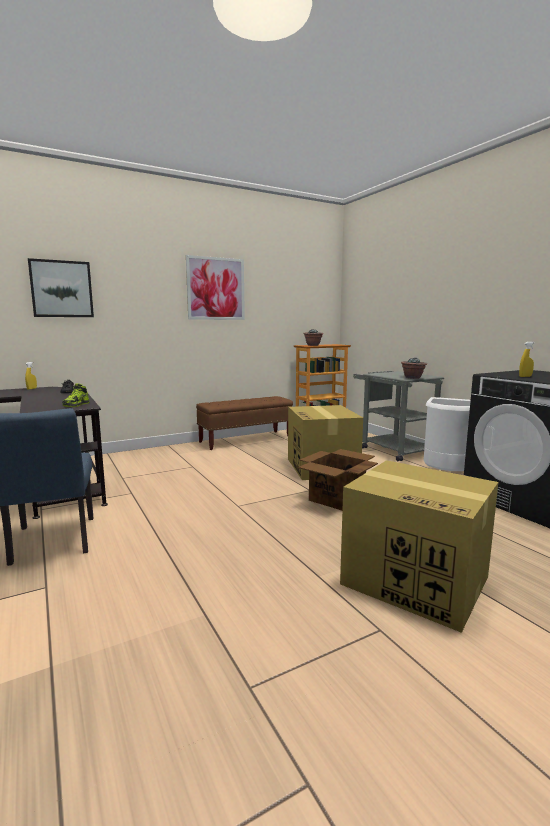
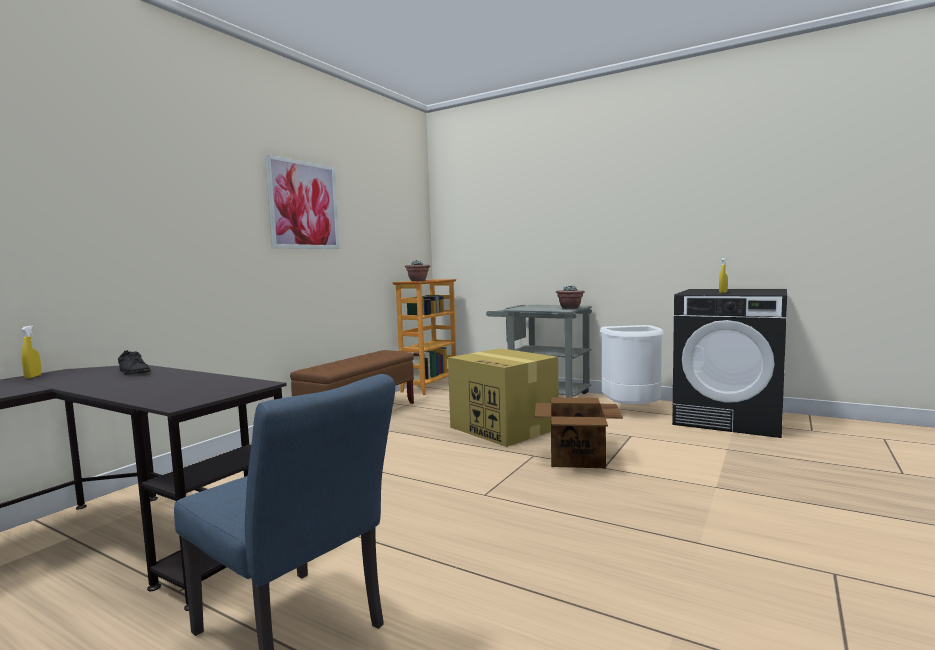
camera: 30 degrees left, 5 degrees down
(61, 289) = (78, 194): picture -> none
(76, 405) = (228, 385): shoe -> none
(417, 580) = (778, 515): cardboard box -> none

